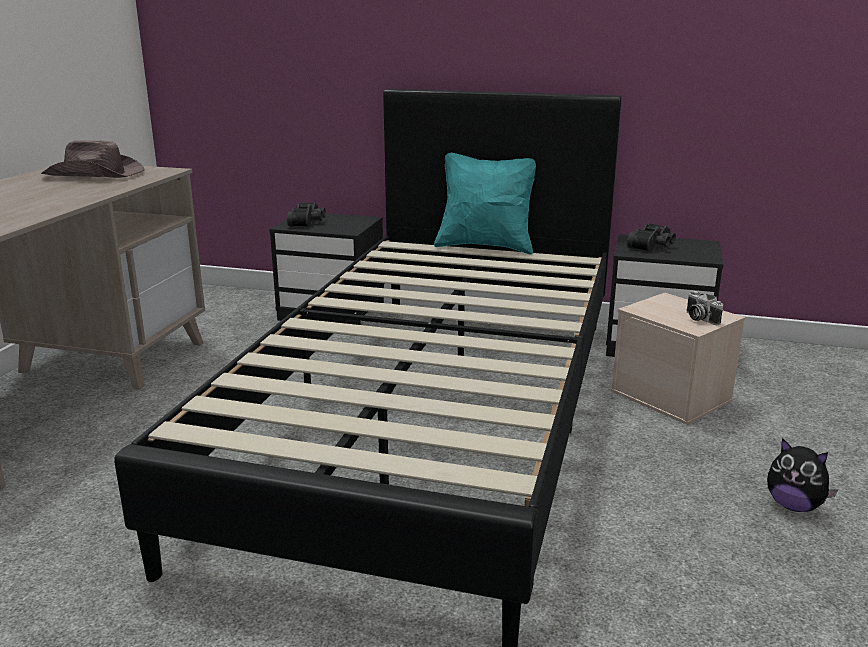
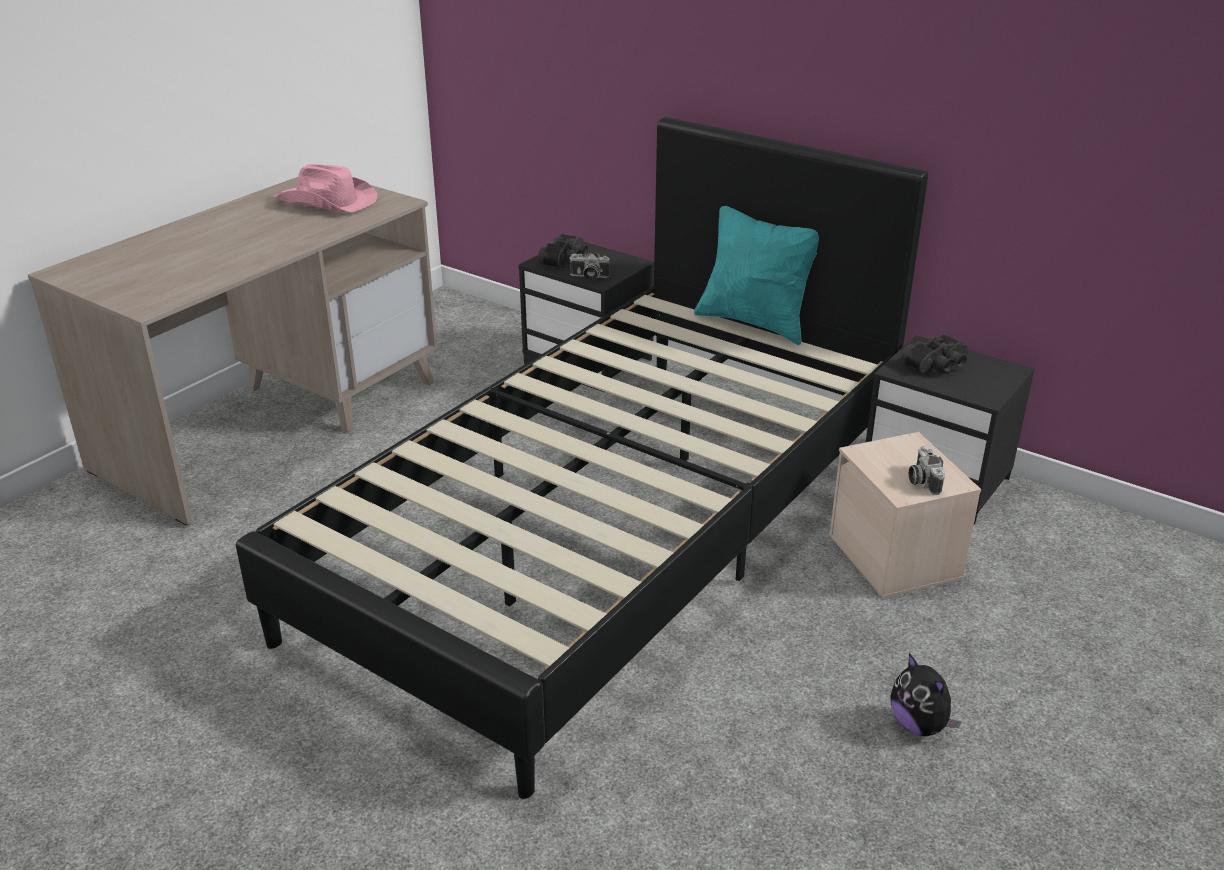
camera: 20 degrees right, 10 degrees up
(95, 175) = (327, 202): brown hat -> pink hat
(336, 229) = (588, 277): none -> camera

